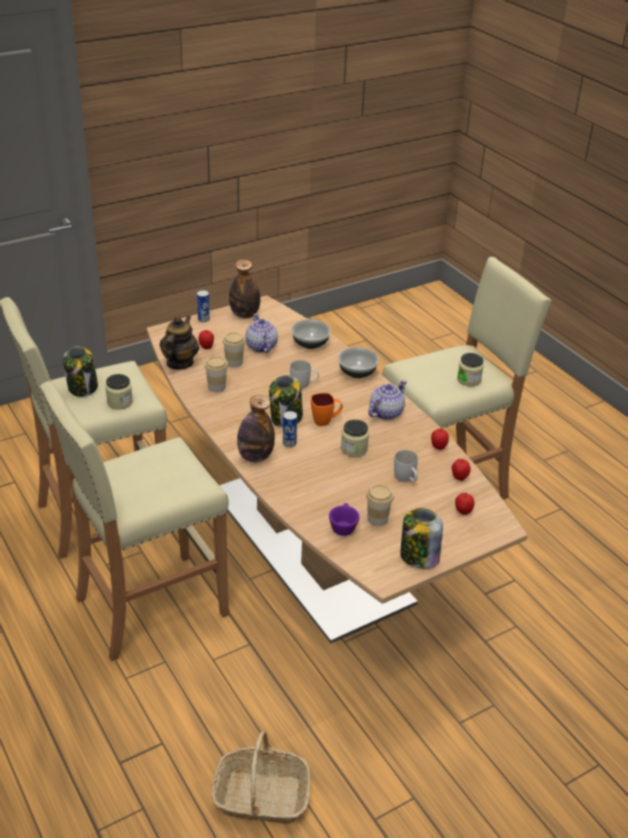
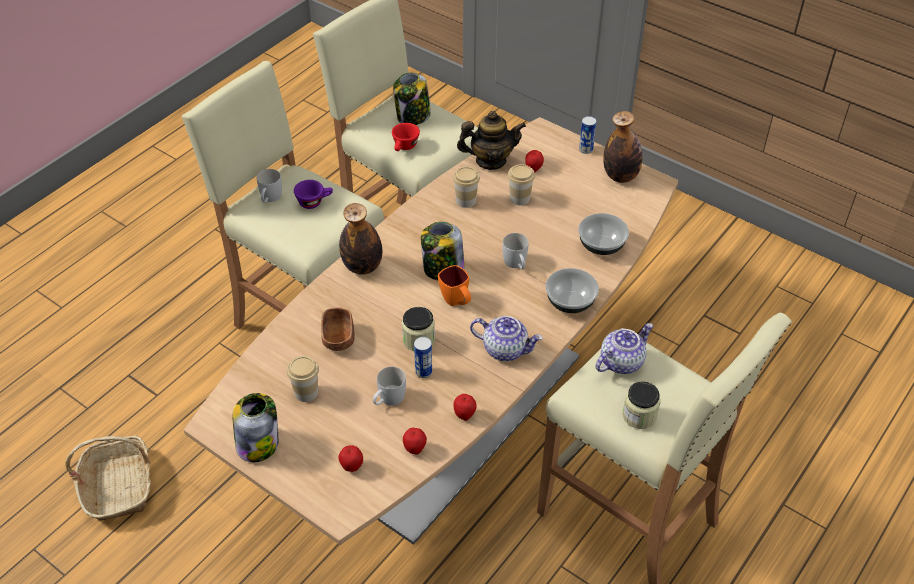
camera: 70 degrees right, 10 degrees up
(120, 402) = (404, 147): jar -> red cup
(121, 493) = (270, 198): none -> white mug
(261, 346) = (566, 208): teapot -> teapot (621, 361)
(289, 443) = (399, 285): can -> can (423, 372)
(329, 489) = (338, 338): none -> brown bowl
(343, 526) = (281, 367): purple cup -> purple cup (314, 202)

